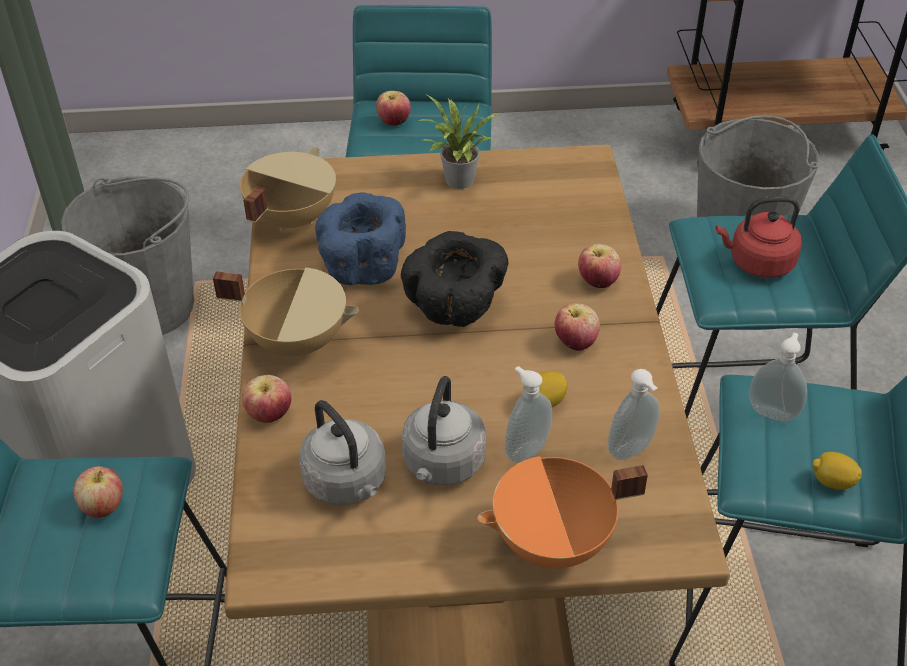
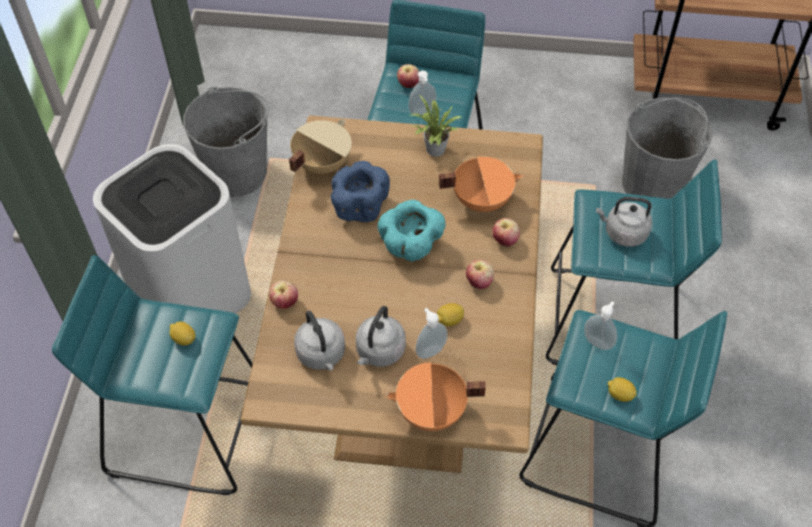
camera: 10 degrees right, 10 degrees up
(103, 506) = (184, 339): apple -> lemon
(297, 340) = (310, 253): beige cooking pot -> none
(456, 308) = (411, 246): black bowl -> turquoise bowl
(546, 234) = (481, 199): none -> orange cooking pot
(632, 451) = (493, 362): soap dispenser -> soap dispenser (422, 112)
(757, 263) = (623, 233): red kettle -> grey kettle

